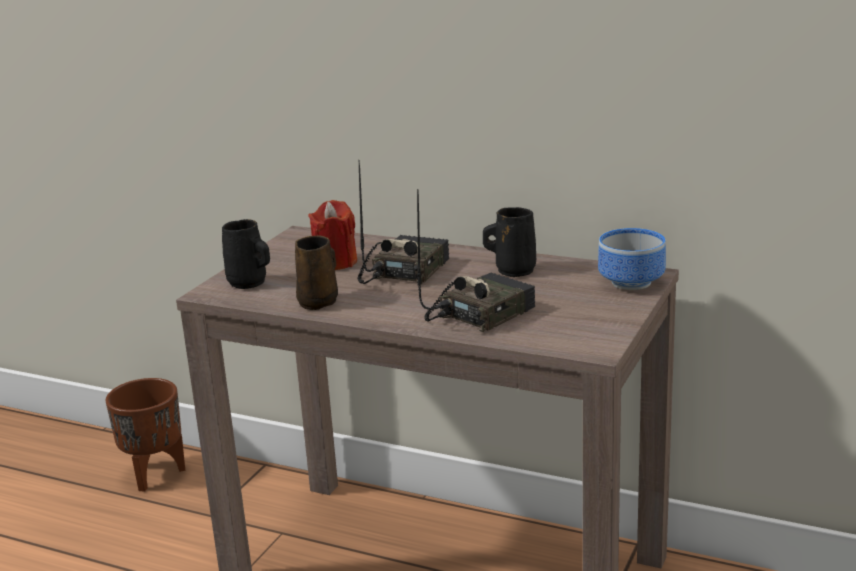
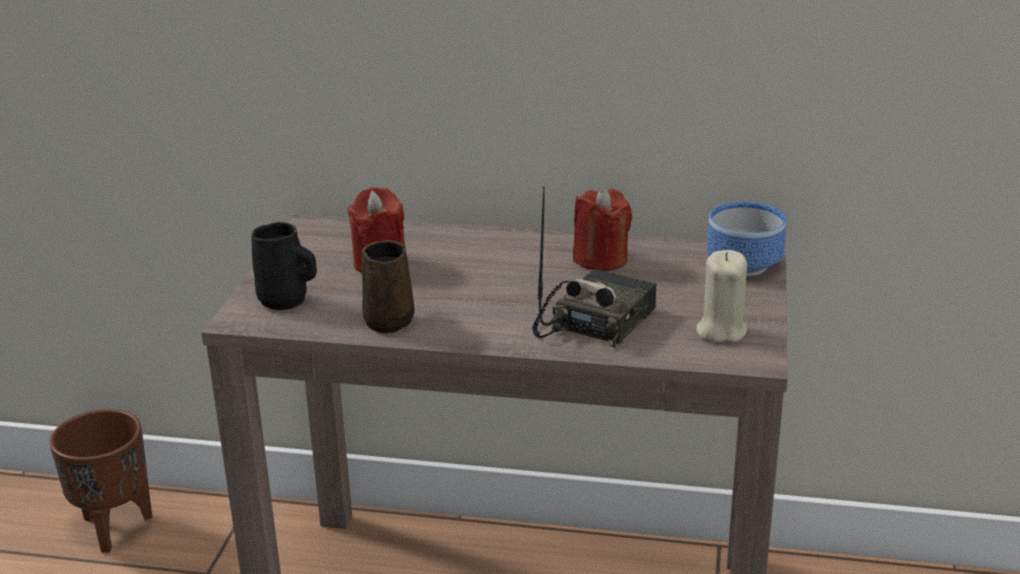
camera: 15 degrees left, 5 degrees up
(403, 271) = (471, 269): radio -> none
(513, 270) = (600, 259): black mug -> red candle
(580, 328) = (721, 331): none -> beige candle

